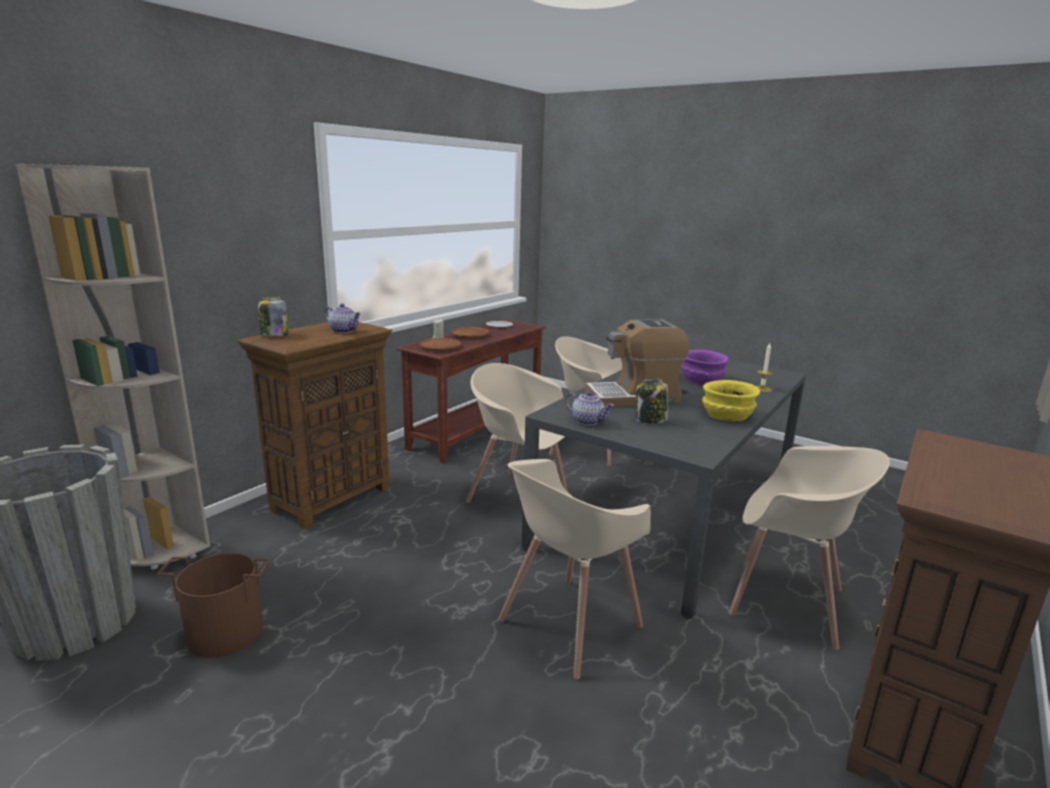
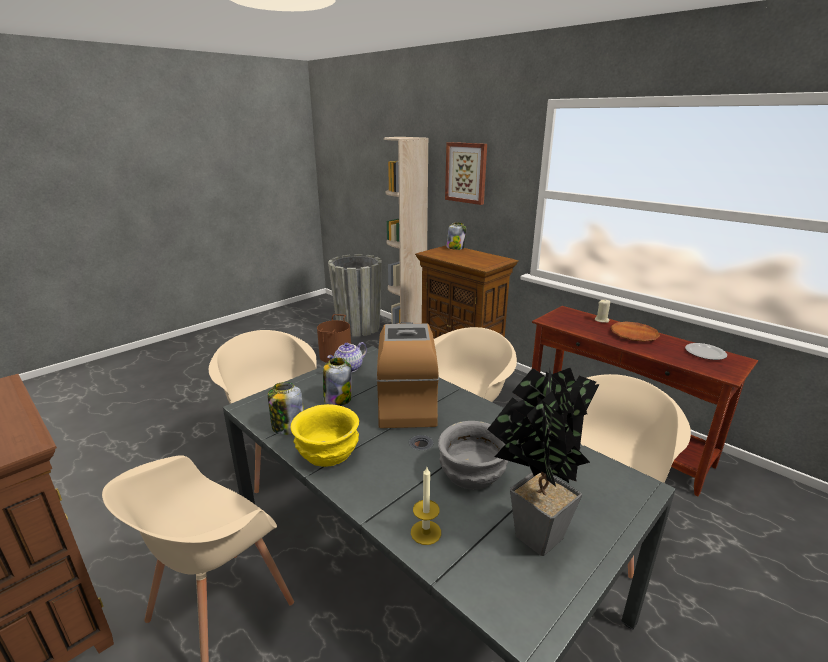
camera: 100 degrees right, 5 degrees up
(209, 224) = (466, 173): none -> picture
(344, 331) = (469, 259): teapot -> none
(440, 347) = (569, 320): brown plate -> none
(702, 380) = (472, 474): purple bowl -> grey bowl
(712, 433) = (288, 427): none -> jar
(736, 371) = (531, 537): none -> potted plant

